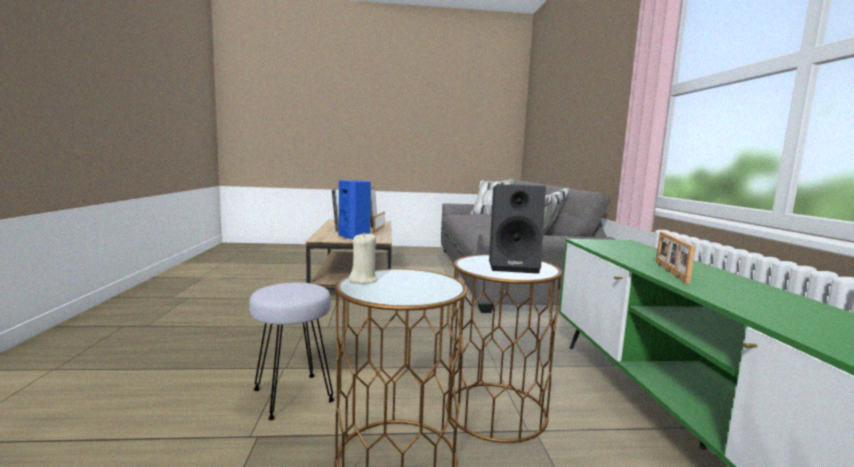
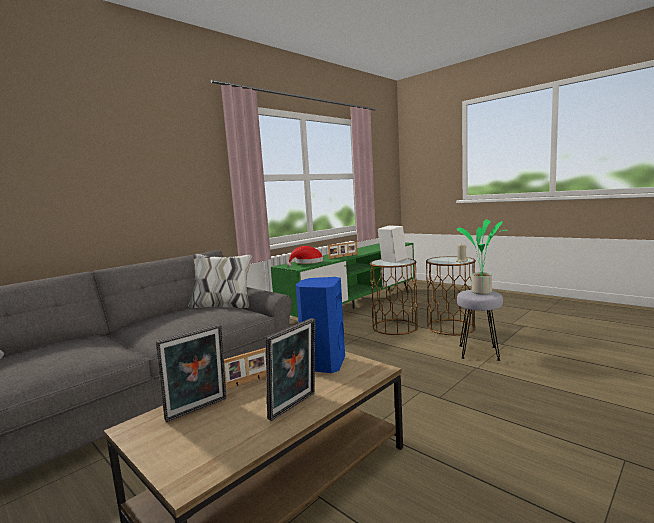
camera: 130 degrees left, 0 degrees up
(285, 292) = (483, 292): none -> potted plant
(514, 266) = (391, 261): black speaker -> white speaker
(628, 249) = (307, 263): none -> red hat

